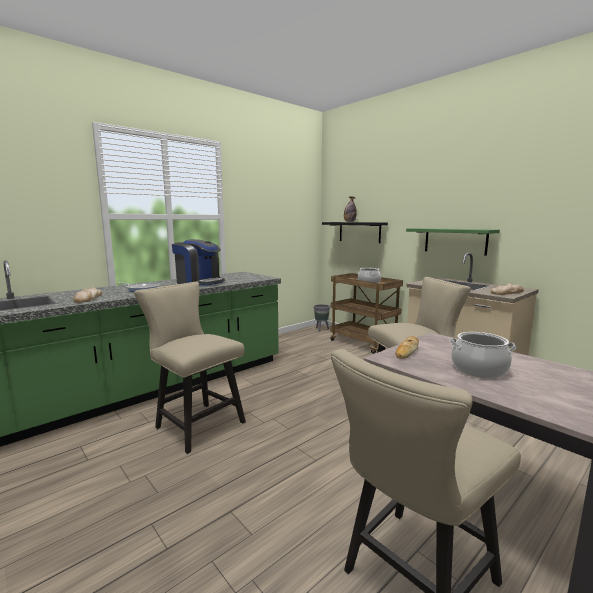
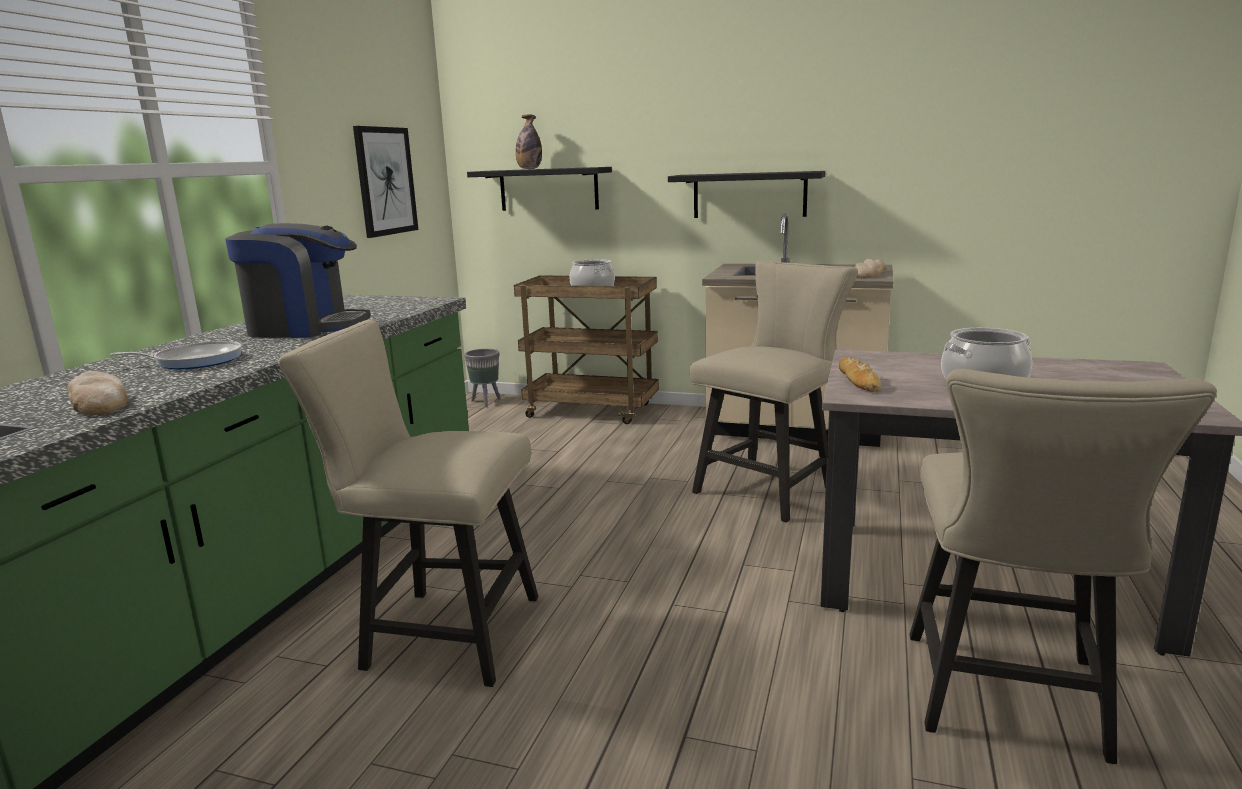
camera: 30 degrees left, 5 degrees up
(282, 224) = (385, 181): none -> picture
(455, 241) = (749, 195): green shelf -> black shelf

